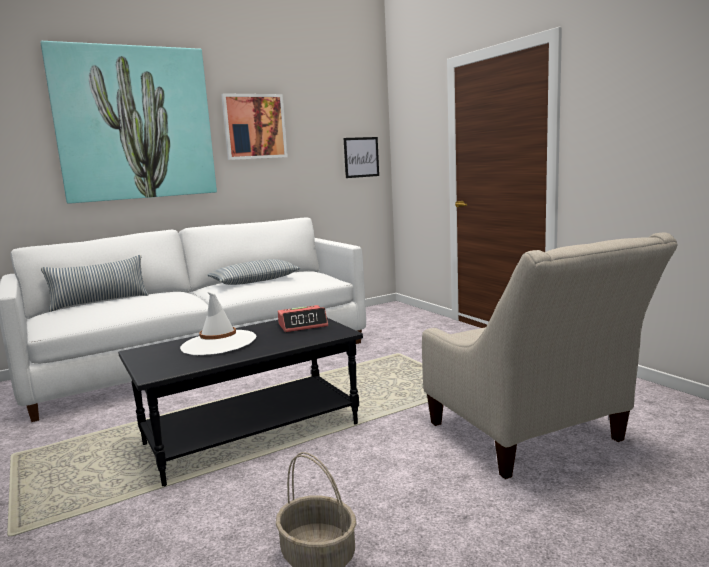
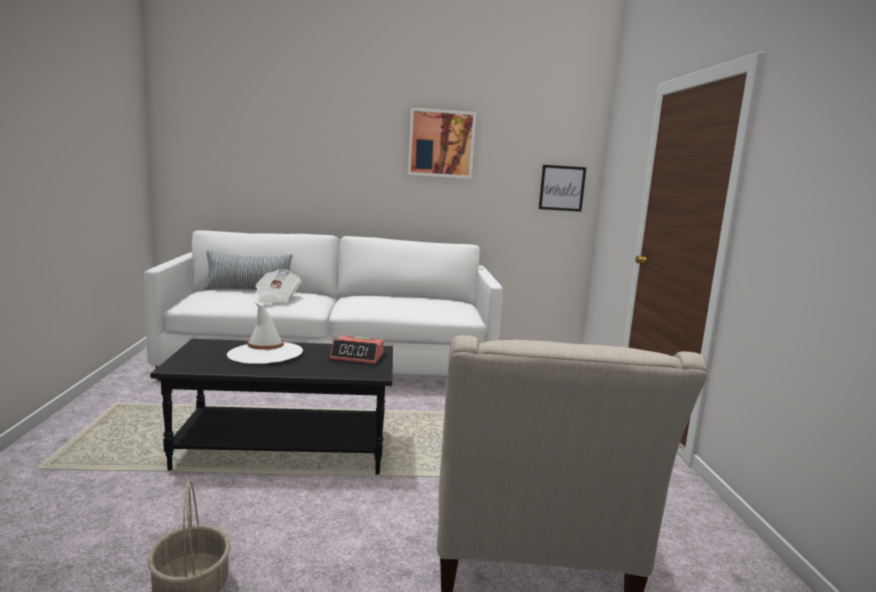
camera: 25 degrees right, 0 degrees up
(135, 124) = (322, 131): picture -> none
(147, 301) = (276, 299): none -> newspaper
(255, 281) = (389, 300): pillow -> none

